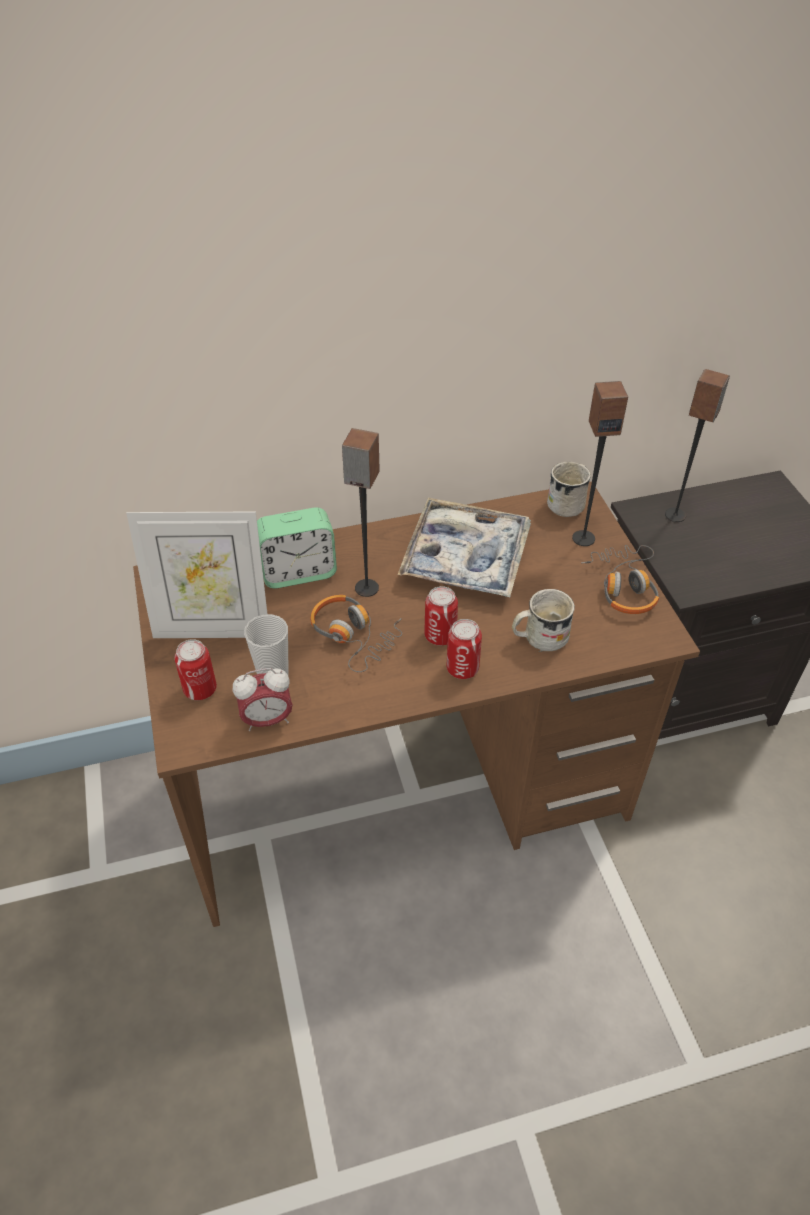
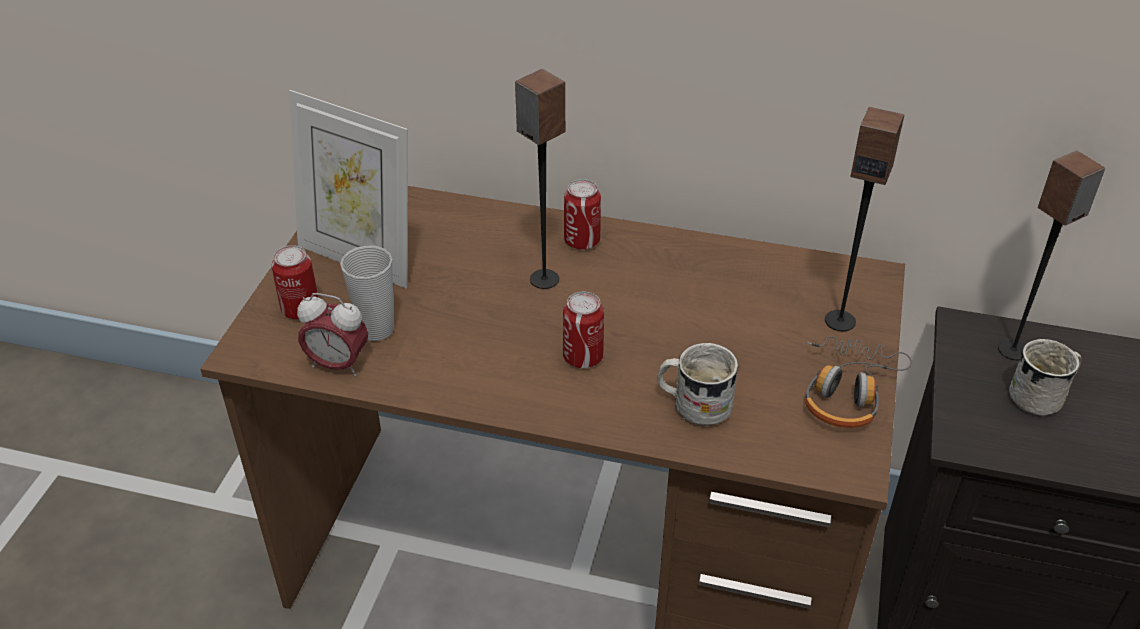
camera: 30 degrees right, 5 degrees down
(298, 572) = (487, 237): alarm clock -> none
(353, 636) = (490, 321): headphones -> none
(462, 668) = (579, 400): can -> can (582, 241)
(465, 558) = (679, 290): tray -> none
(569, 502) = (855, 276): white mug -> white mug (1043, 396)

